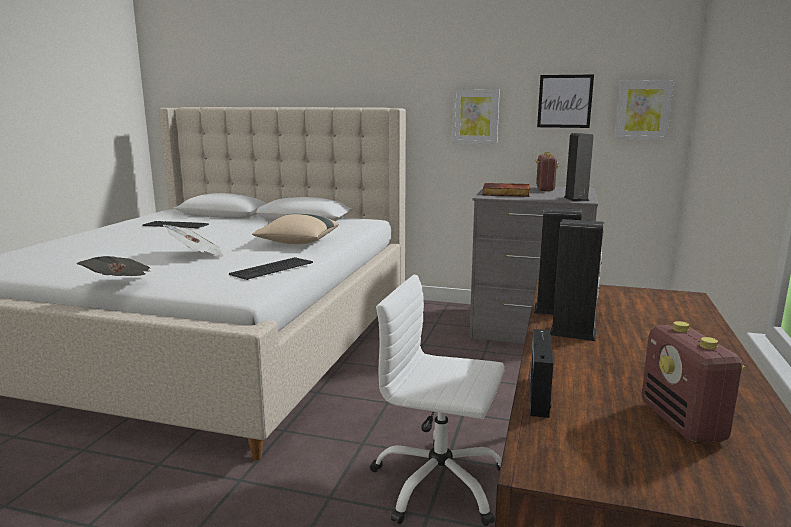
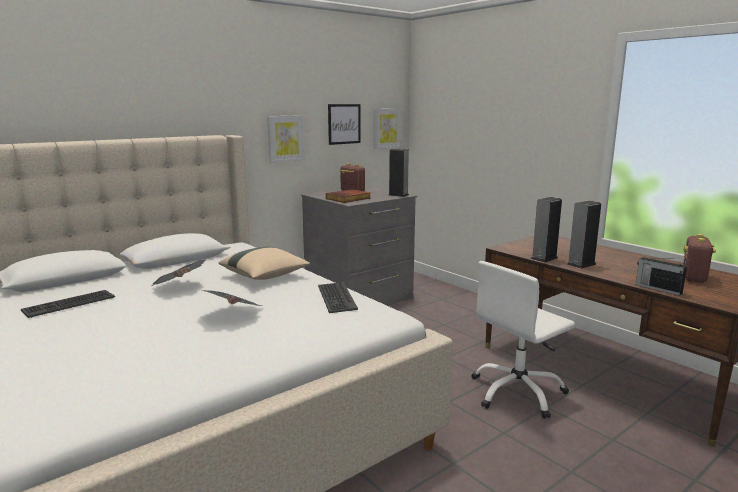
camera: 55 degrees left, 0 degrees up
(120, 285) = (291, 356): newspaper -> newspaper (179, 286)
(683, 423) = (694, 278): radio -> radio turned 90 degrees clockwise

